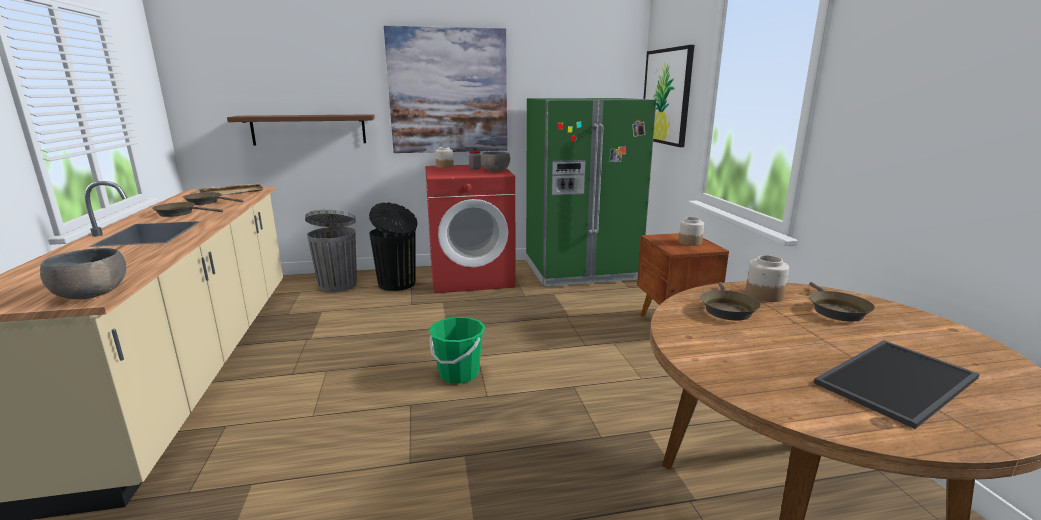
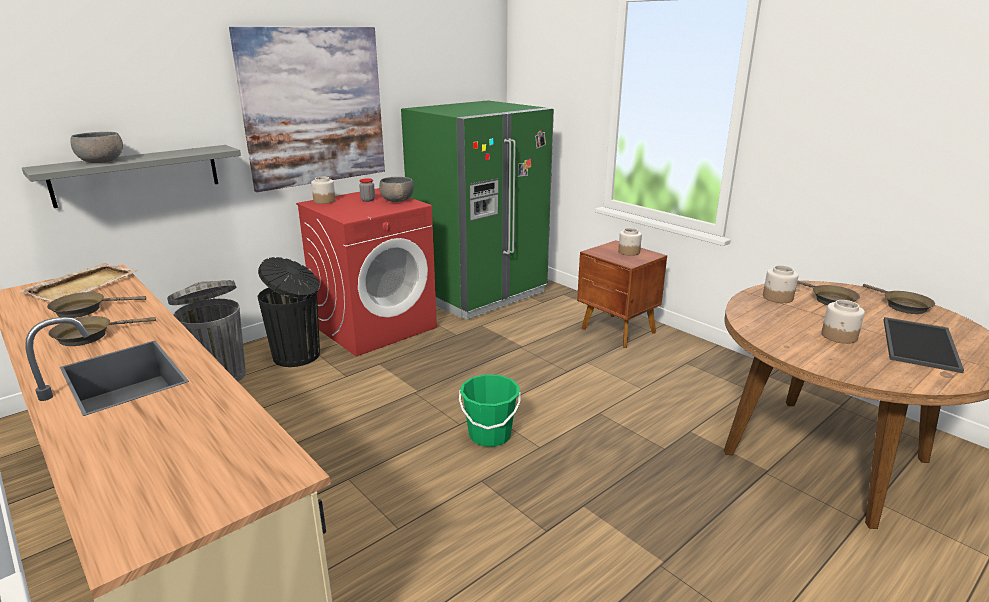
camera: 30 degrees left, 5 degrees up
(91, 294) = (274, 469): grey bowl -> grey bowl (101, 161)
(309, 129) = (137, 175): brown shelf -> grey shelf
(666, 96) = (546, 100): picture -> none
(727, 309) = (774, 316): brown frying pan -> brown frying pan (902, 305)
(780, 344) = (839, 336): none -> jar

